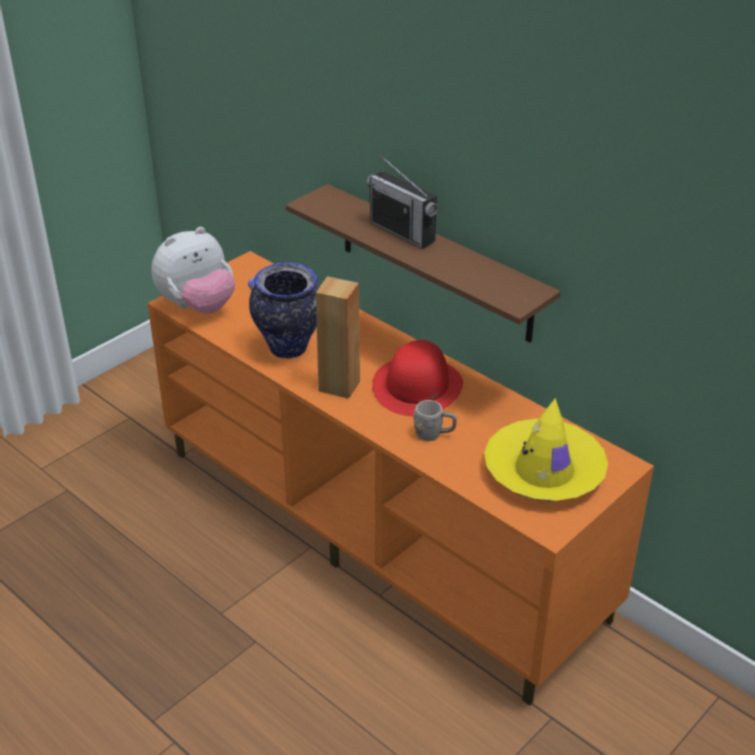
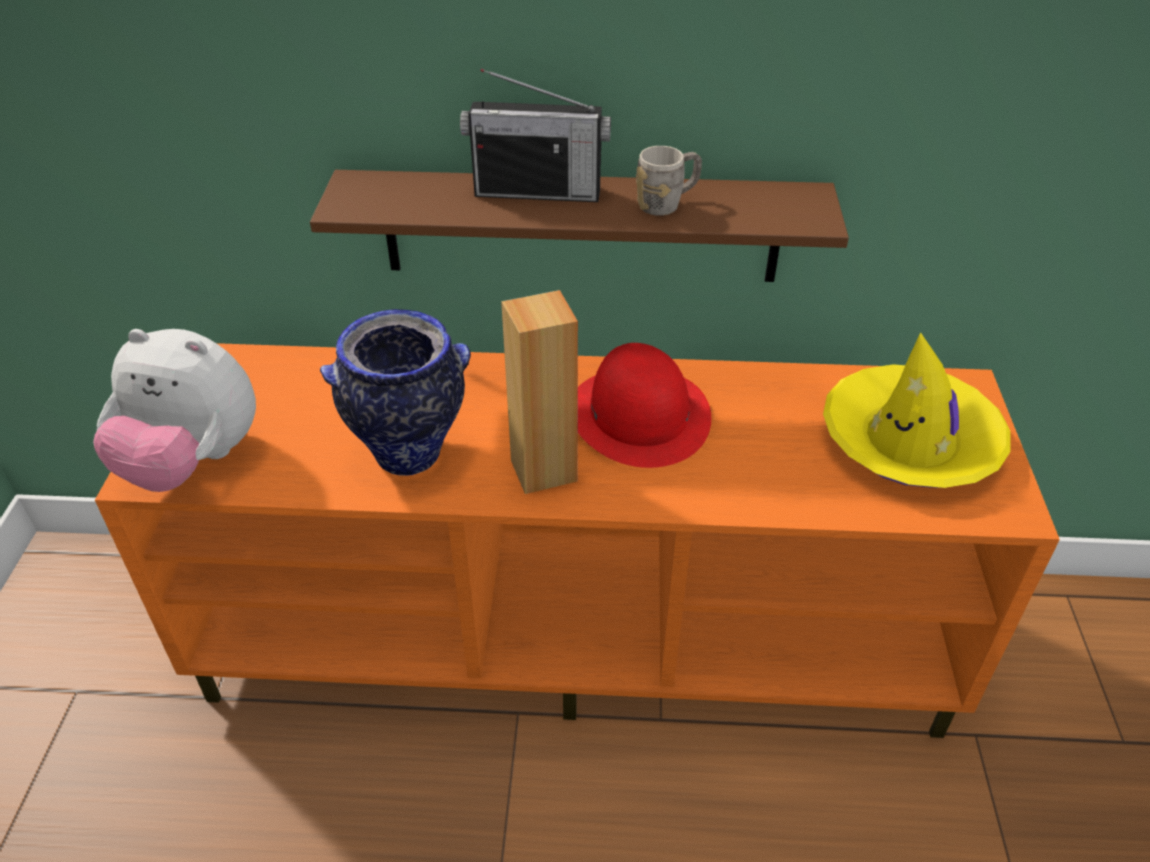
camera: 40 degrees left, 5 degrees up
(198, 306) = (192, 463): plush toy -> plush toy turned 90 degrees clockwise
(434, 434) = (740, 468): grey mug -> grey mug (667, 204)

